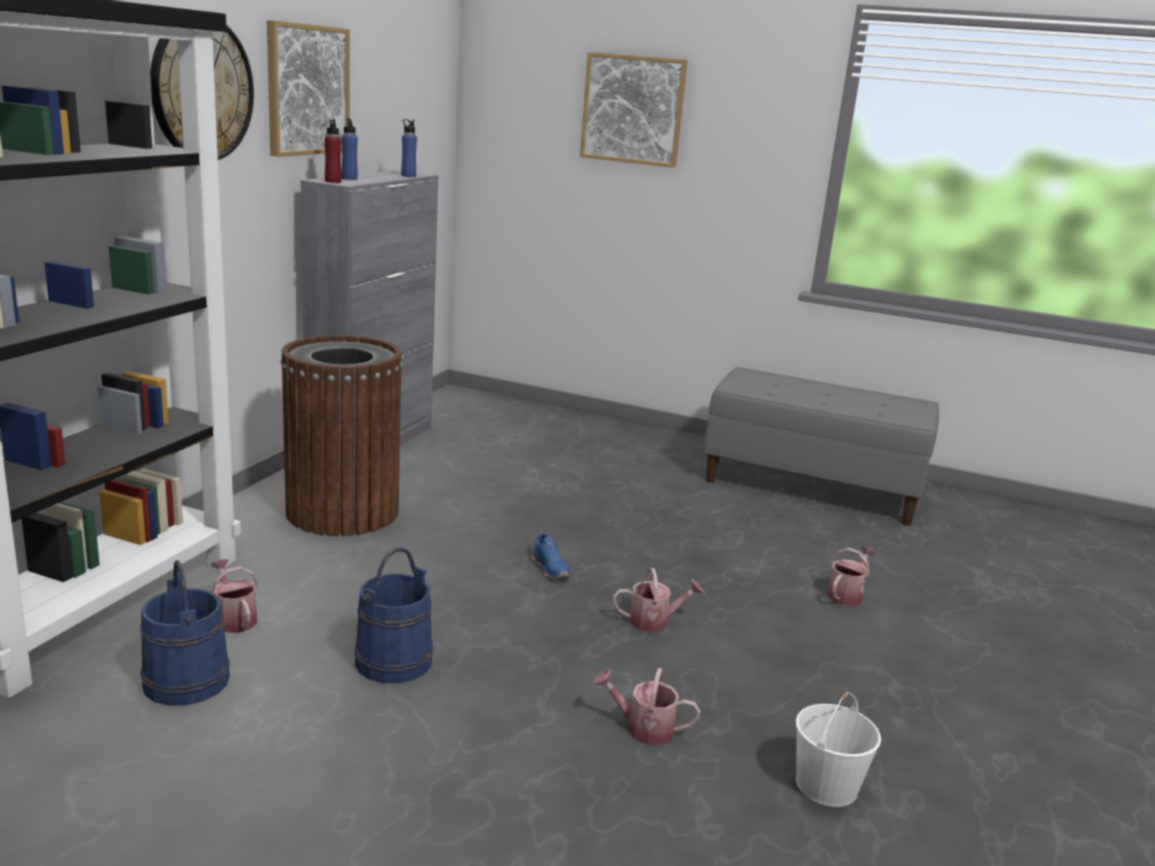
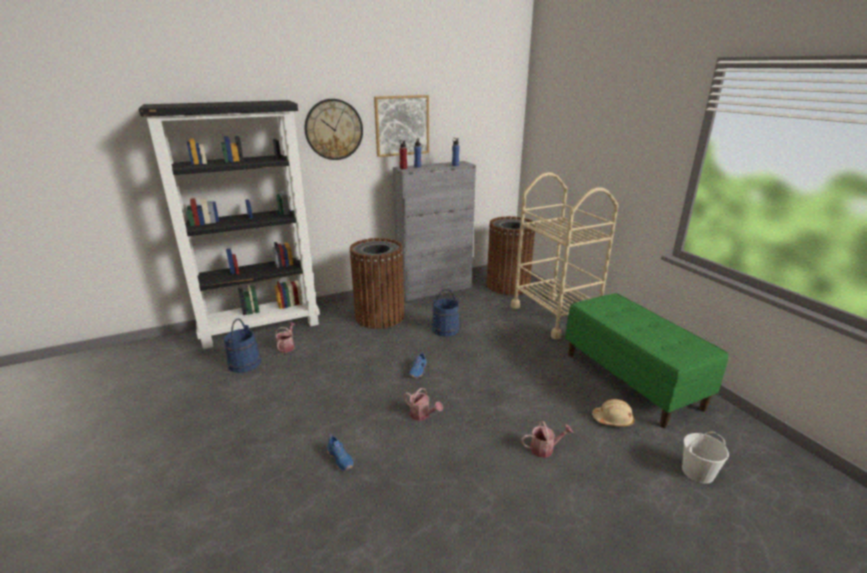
camera: 45 degrees right, 5 degrees up
(393, 660) = (305, 384): blue bucket -> blue bucket (445, 329)
(485, 412) = (508, 285): none -> brown trash can
(615, 438) = (554, 316): none -> beige cart
(633, 109) = (591, 130): picture -> none
(643, 728) = (341, 459): watering can -> blue shoe
(812, 487) = (631, 380): grey bench -> green bench
(826, 786) = (368, 532): white bucket -> white bucket (697, 472)
(858, 535) = (613, 419): none -> beige hard hat

